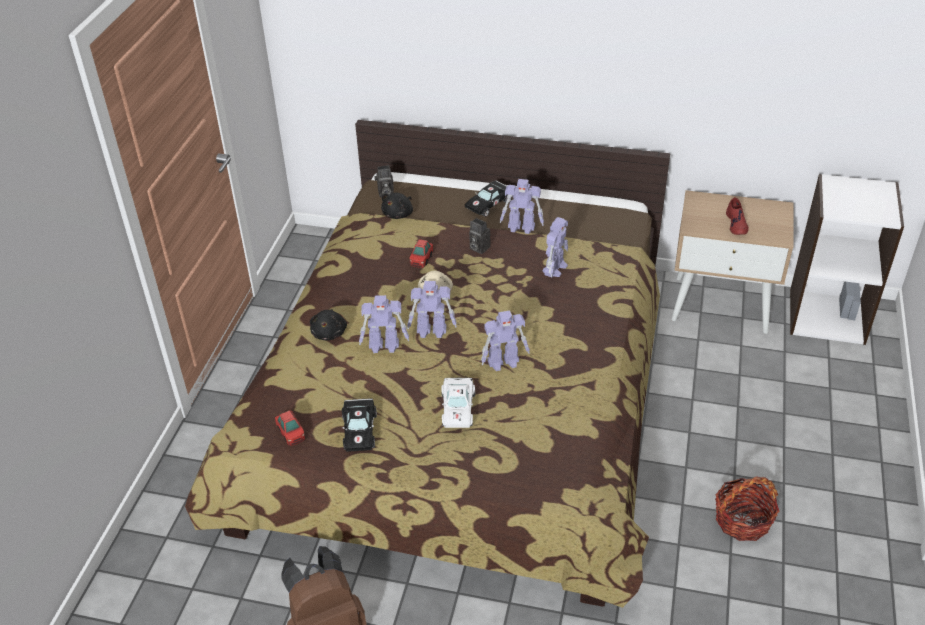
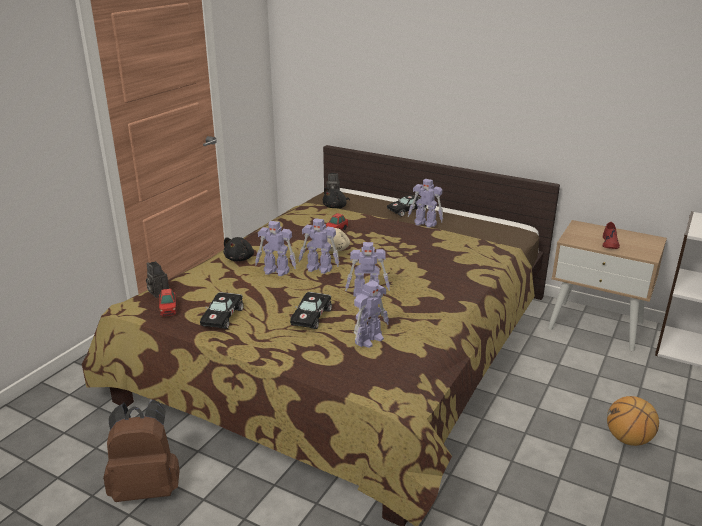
camera: 15 degrees right, 15 degrees down
(458, 407) = (311, 316): white toy car -> black toy car
(478, 248) = (384, 230): camera -> camera (158, 293)
(555, 268) = (440, 248): toy robot -> toy robot (369, 339)
(742, 520) = (567, 486): basket -> none
(786, 451) = (628, 439): none -> basketball

